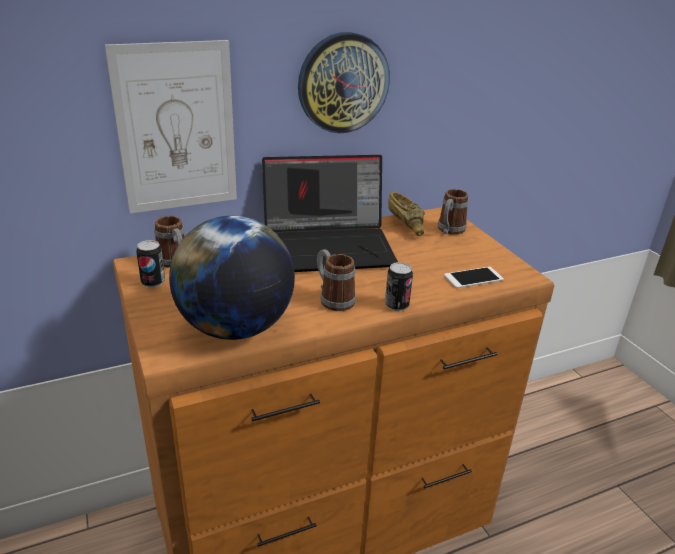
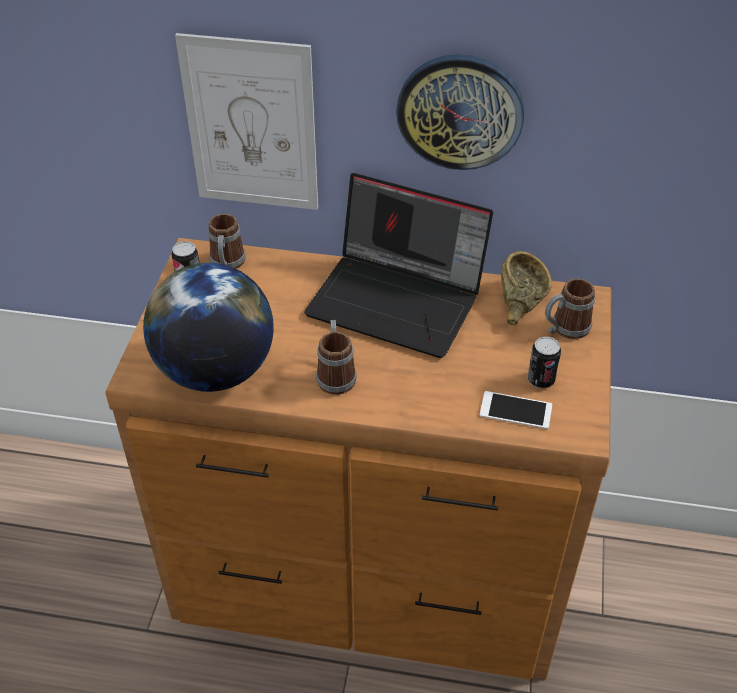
camera: 35 degrees right, 15 degrees up
(396, 305) = (391, 411): can -> can (541, 380)

